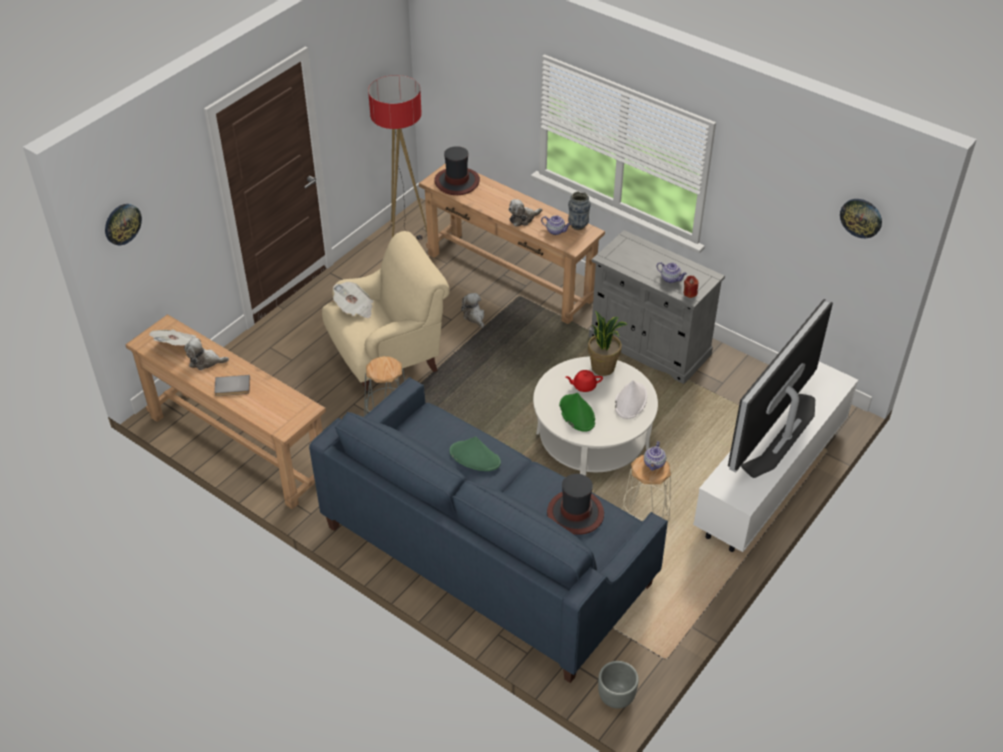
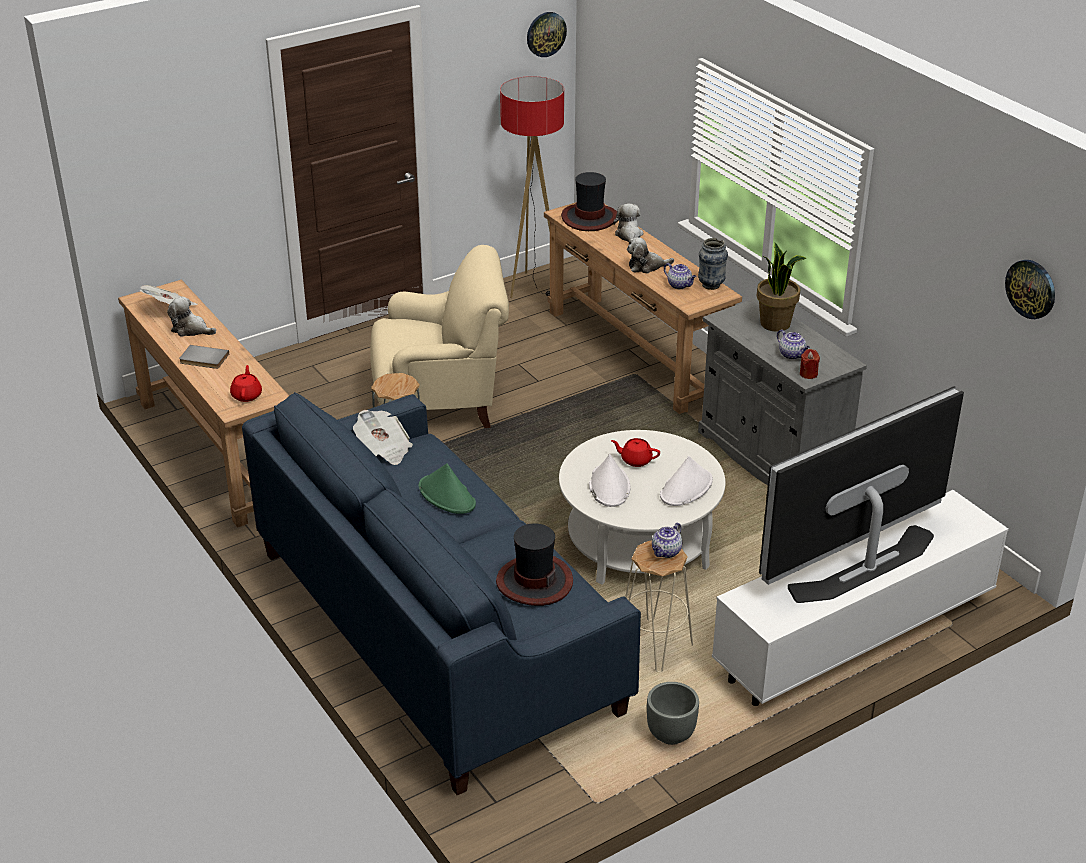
camera: 20 degrees right, 10 degrees down
(122, 224) = (135, 146): wall clock -> wall clock (546, 34)
(287, 412) = (247, 395): none -> red teapot
(354, 308) = (404, 325): newspaper -> newspaper (384, 449)
(474, 316) = (568, 383): plush toy -> plush toy (629, 235)
(576, 413) = (609, 486): green hat -> white hat
(603, 367) = (672, 446): potted plant -> potted plant (776, 324)
(615, 698) = (505, 829): grey planter -> grey planter (670, 735)

